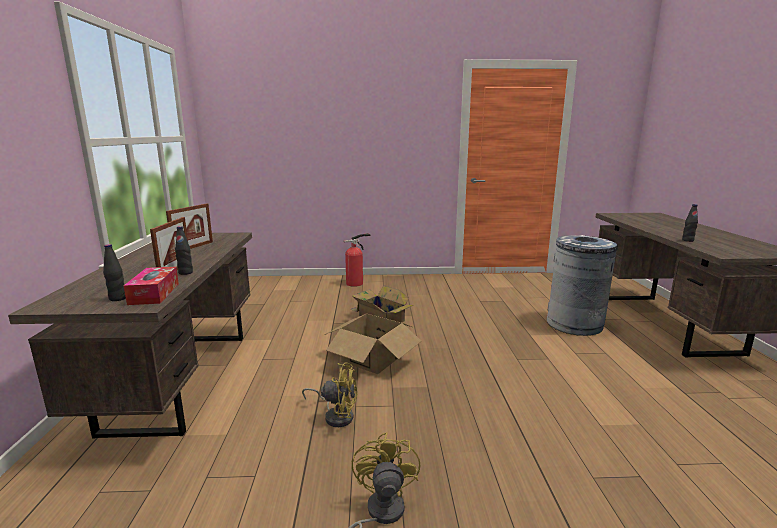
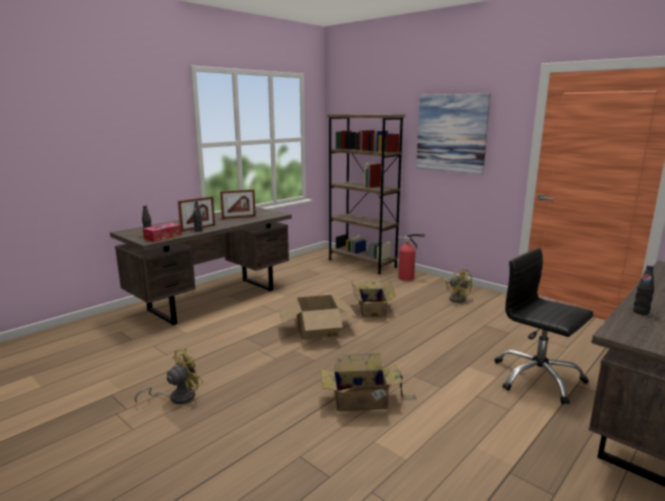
camera: 45 degrees right, 0 degrees up
(288, 282) = (362, 263): none -> brown bookcase
(336, 415) = (241, 349): yellow fan -> yellow fan (457, 298)
(379, 126) = (451, 133): none -> picture
(530, 398) = (363, 400): none -> cardboard box
(574, 324) = (537, 378): grey trash can -> black office chair

